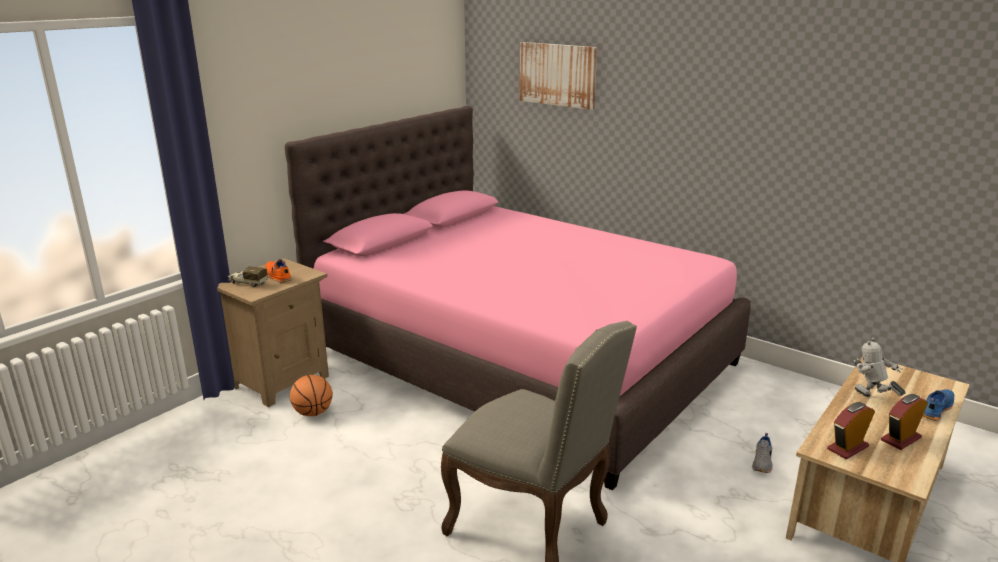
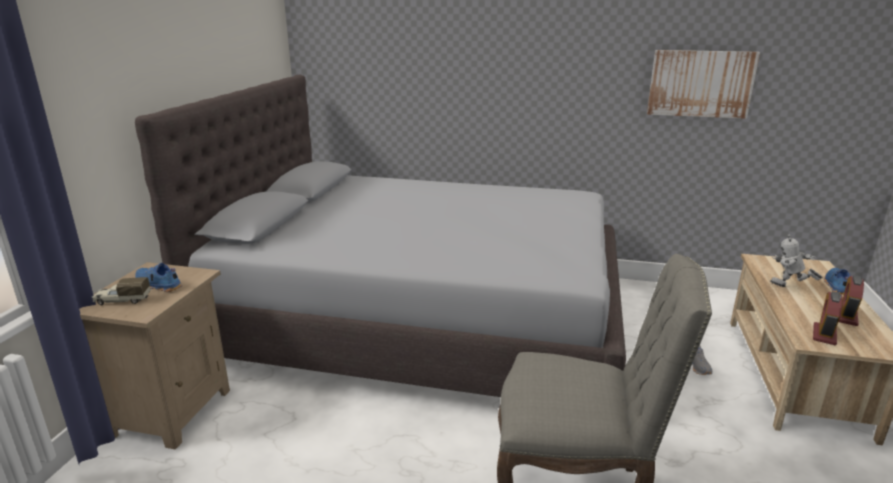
camera: 25 degrees left, 0 degrees up
(277, 277) = (158, 285): orange shoe -> blue shoe
(313, 413) = (239, 440): basketball -> none
(520, 357) = (421, 320): pink bed -> grey bed
(558, 74) = (399, 35): picture -> picture (700, 83)

